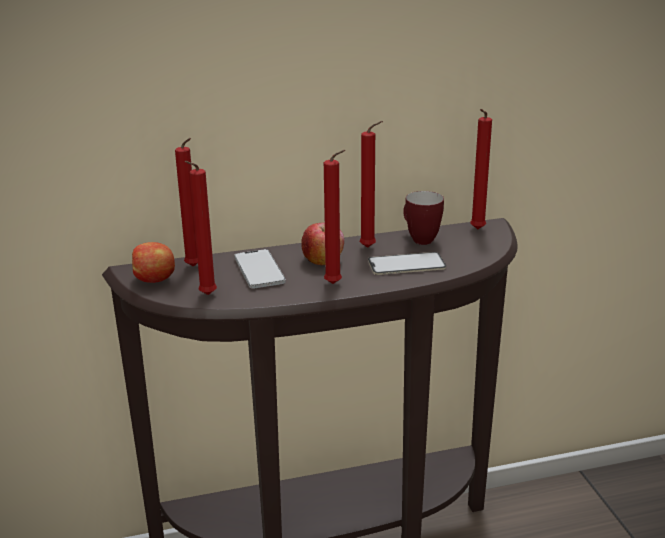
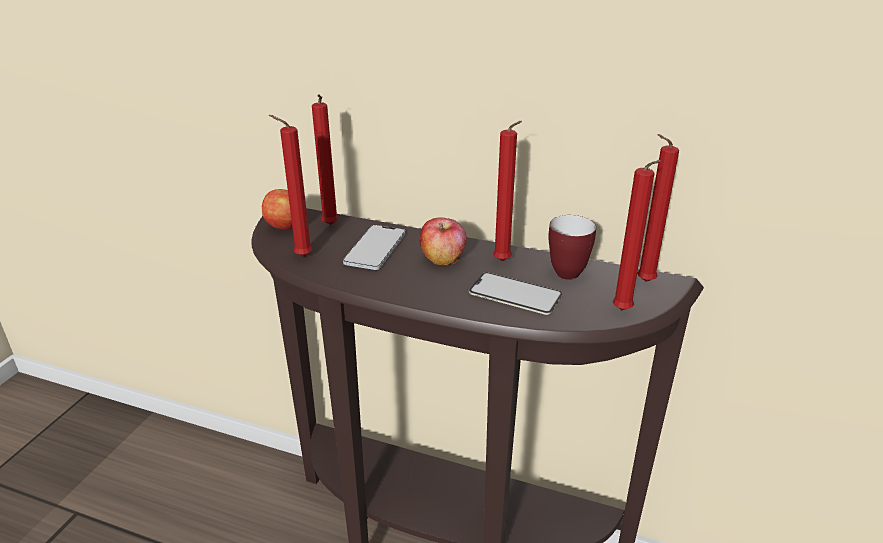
camera: 35 degrees right, 5 degrees up
(335, 284) = (418, 289): red candle -> red candle (623, 312)

